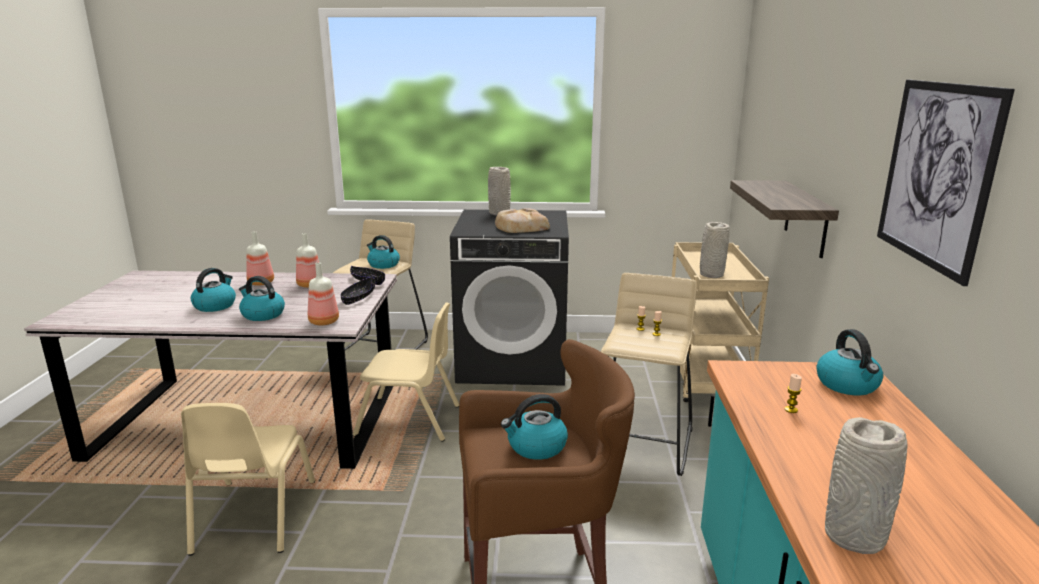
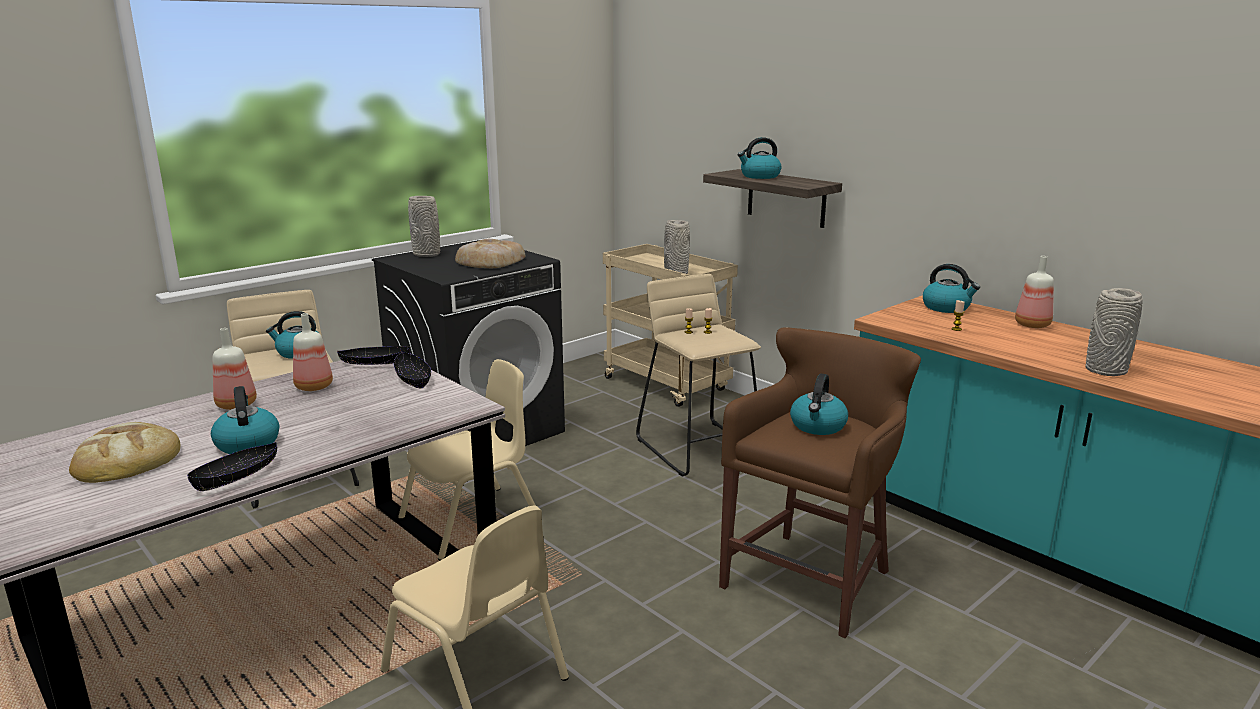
camera: 45 degrees left, 0 degrees up
(167, 295) = (127, 459): none -> bread
(171, 321) = (237, 476): none -> black bowl
(262, 314) = (344, 429): kettle -> kettle (759, 176)
(323, 322) = (440, 410): bottle -> bottle (1032, 325)
(936, 174) = (975, 138): picture -> none

